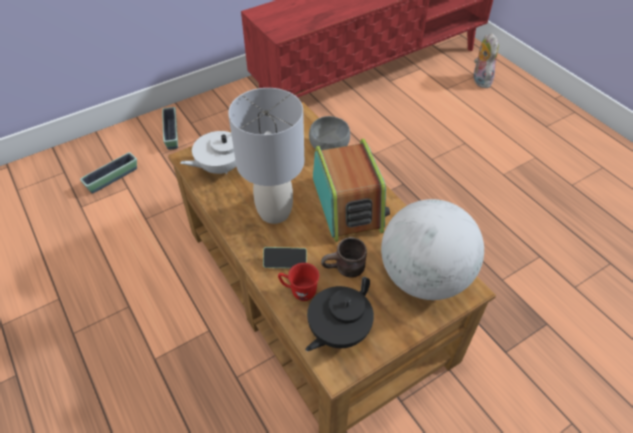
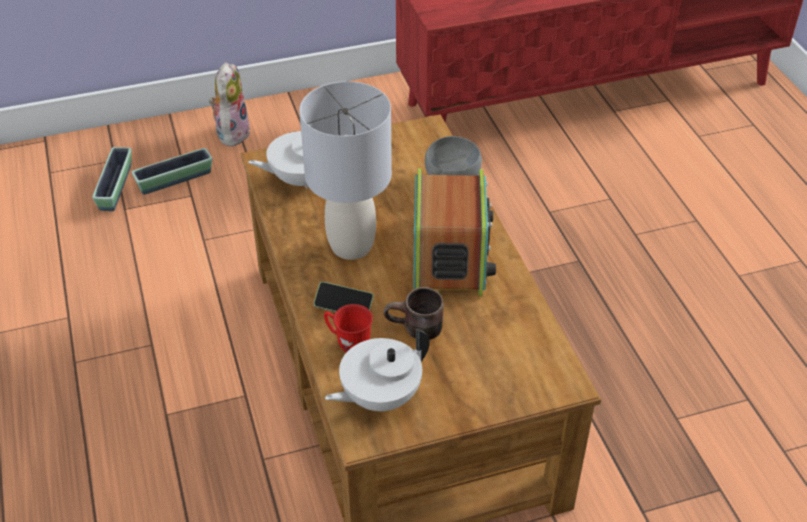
camera: 15 degrees right, 5 degrees down
(172, 133) = (271, 134): planter -> planter (116, 187)
(338, 331) = (379, 396): black teapot -> white teapot
(424, 277) = (514, 359): globe -> none
(479, 80) = (757, 132): plush toy -> plush toy (232, 132)

